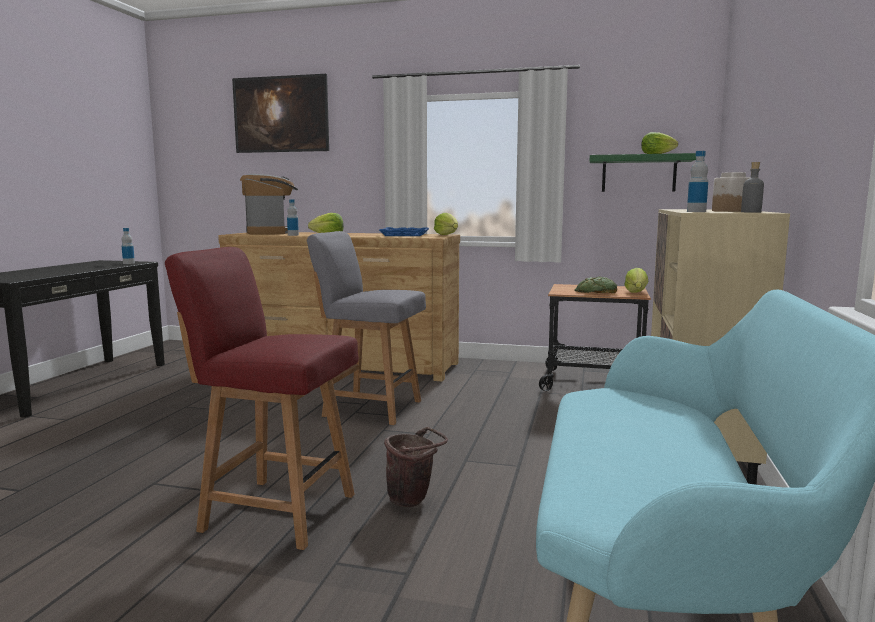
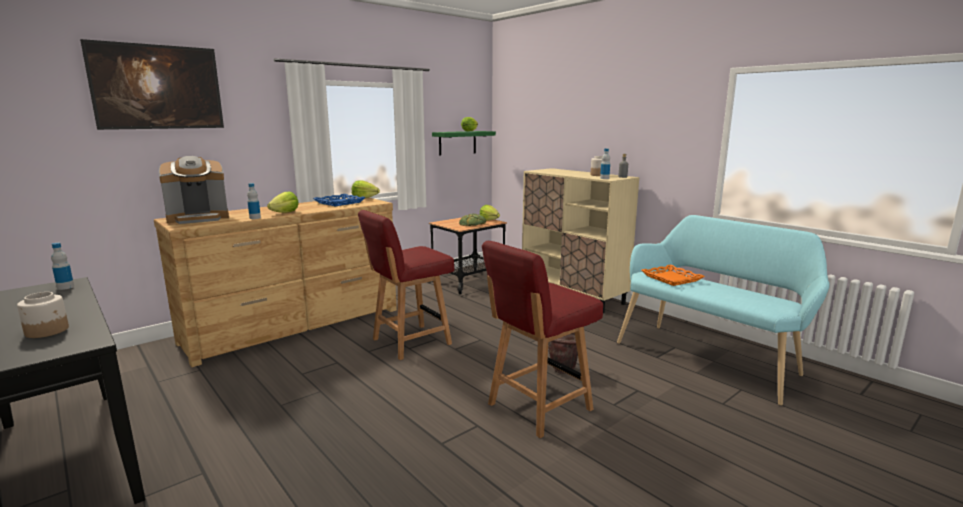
camera: 55 degrees left, 5 degrees up
(33, 274) = (47, 331): none -> jar
(270, 233) = (198, 218): coffee machine -> coffee machine turned 135 degrees clockwise
(370, 408) = (409, 342): grey chair -> red chair
(618, 409) = (671, 278): none -> orange tray

